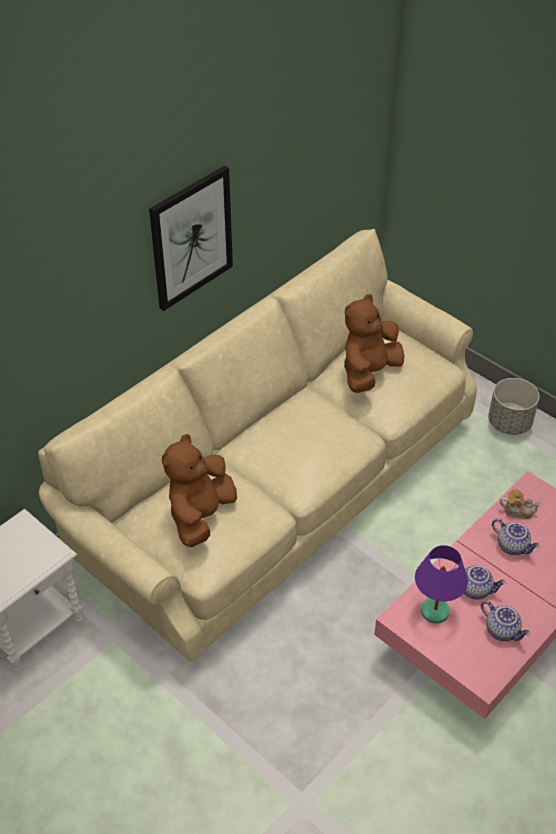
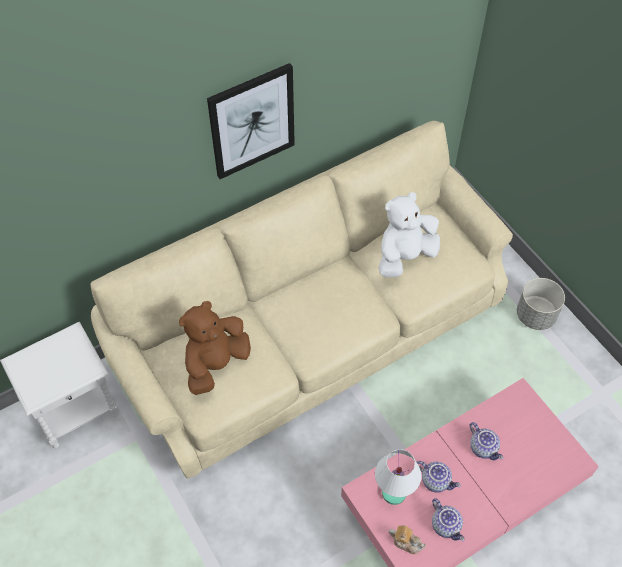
camera: 15 degrees right, 10 degrees up
(369, 373) = (405, 256): brown plush toy -> white plush toy
(434, 611) = (393, 493): purple table lamp -> white table lamp
(518, 511) = (500, 415): teapot -> teapot (406, 542)

